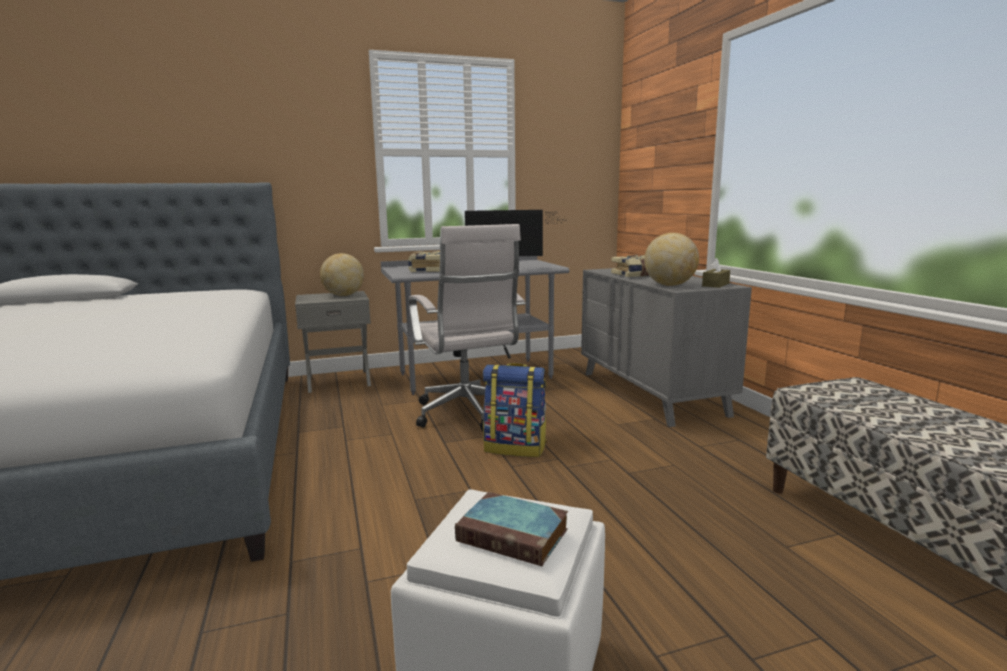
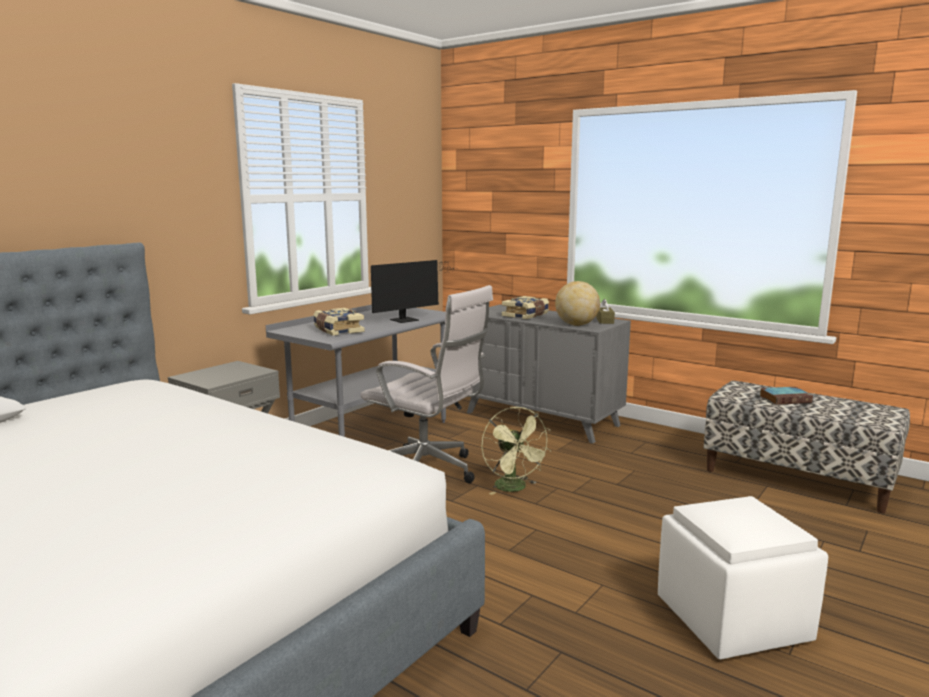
camera: 35 degrees left, 0 degrees up
(343, 295) = (234, 370): globe -> none
(515, 535) = (756, 518): book -> book (785, 399)
(516, 447) = (514, 488): backpack -> green fan

